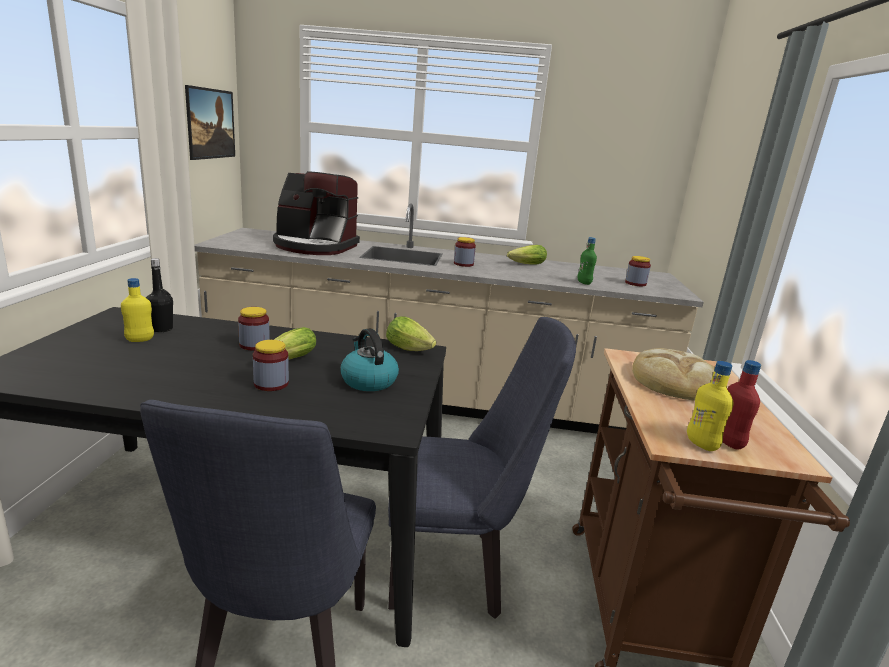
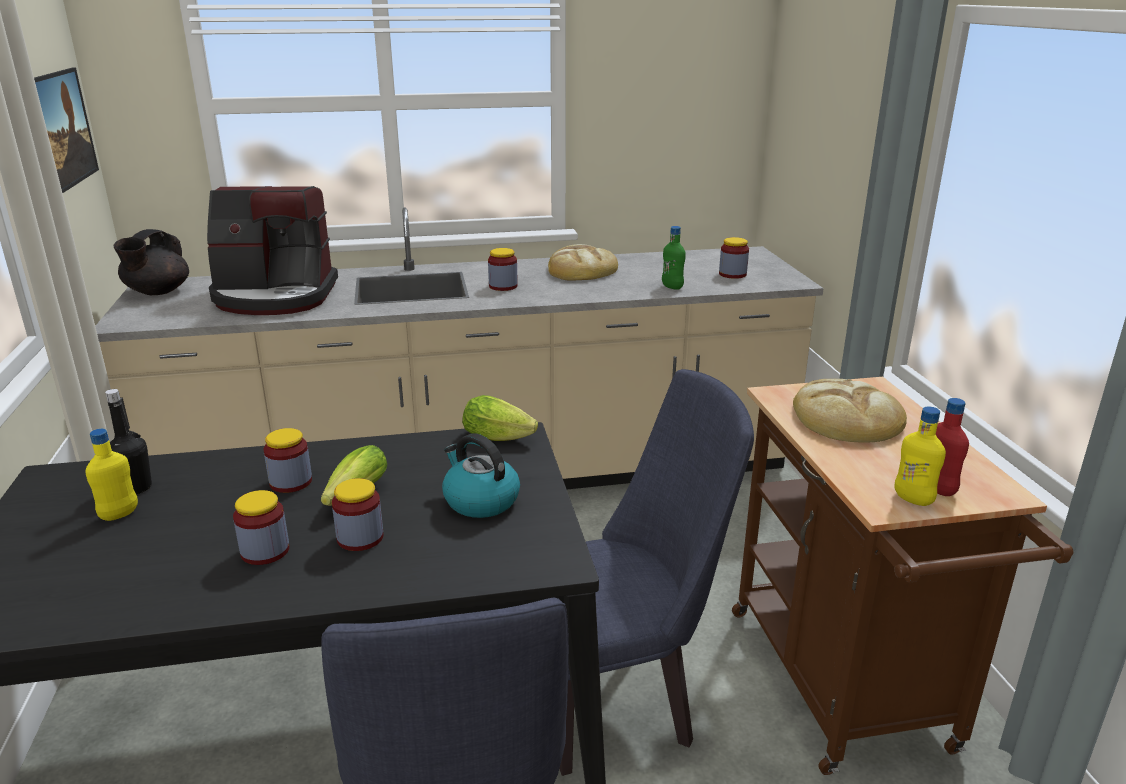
camera: 15 degrees left, 5 degrees up
(205, 377) = (265, 551): none -> jar
(249, 234) = (157, 292): none -> black teapot
(525, 264) = (581, 270): lettuce -> bread

